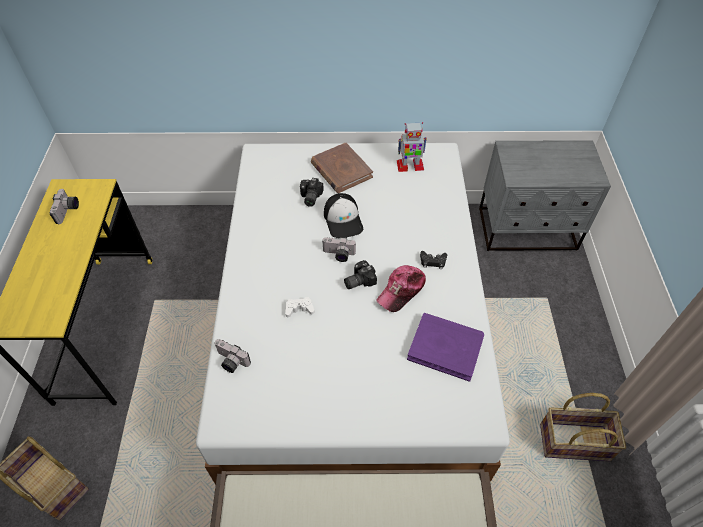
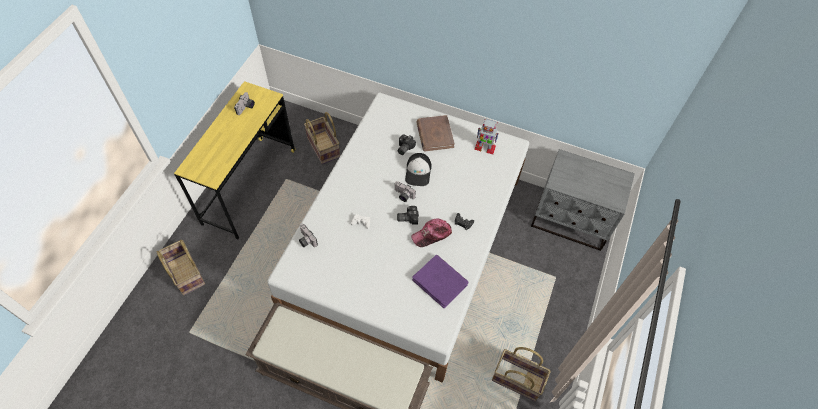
camera: 20 degrees right, 5 degrees up
(190, 244) = (324, 147): none -> basket

